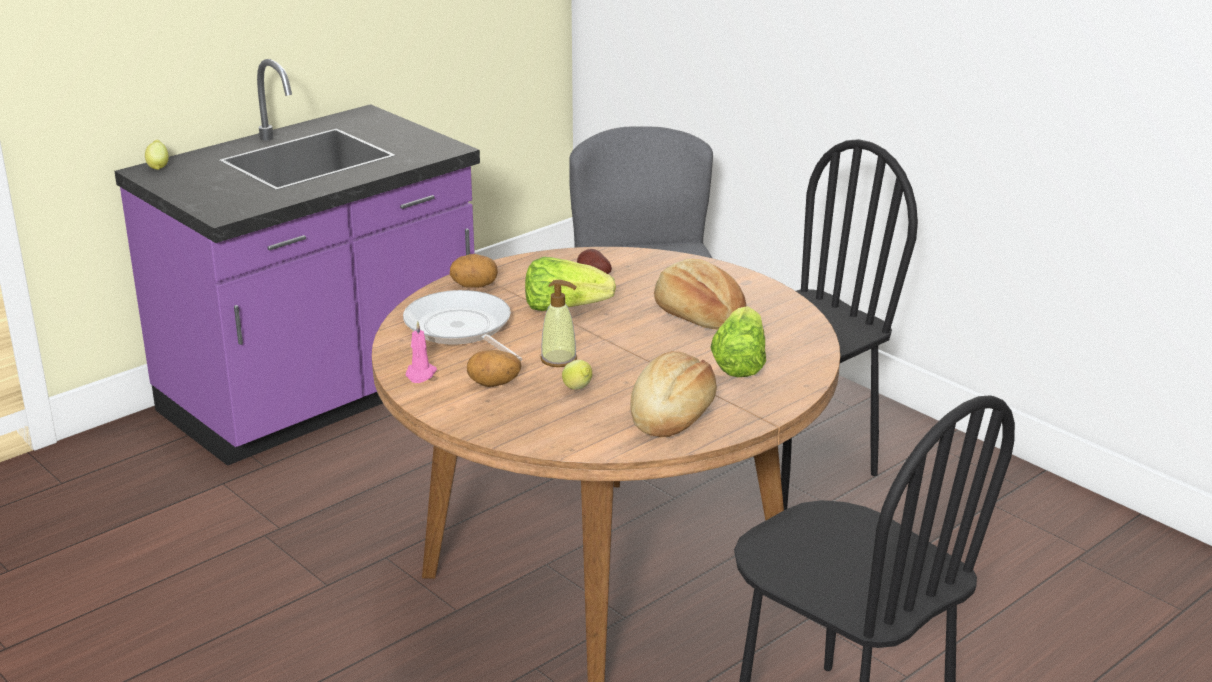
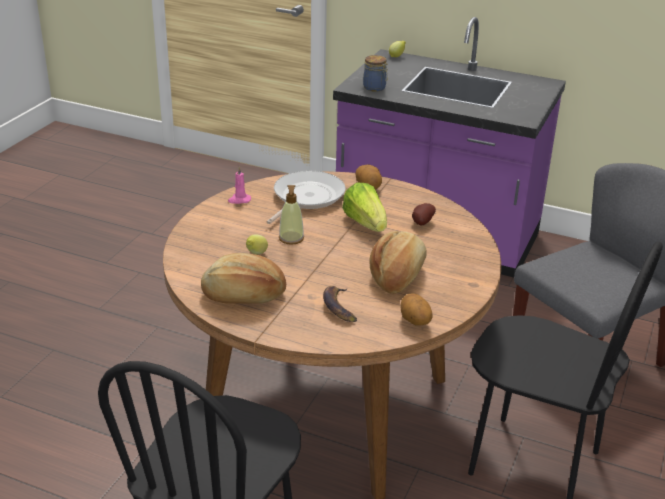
camera: 65 degrees right, 5 degrees up
(246, 202) = (375, 88): none -> jar
(494, 384) = (242, 225): potato -> potato (414, 322)
(740, 362) = (339, 307): lettuce -> banana

